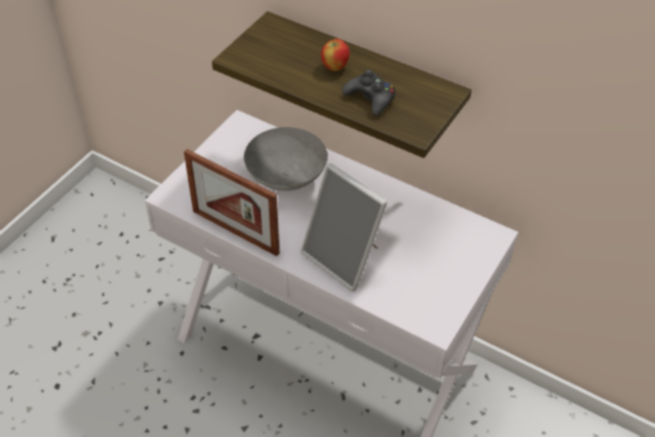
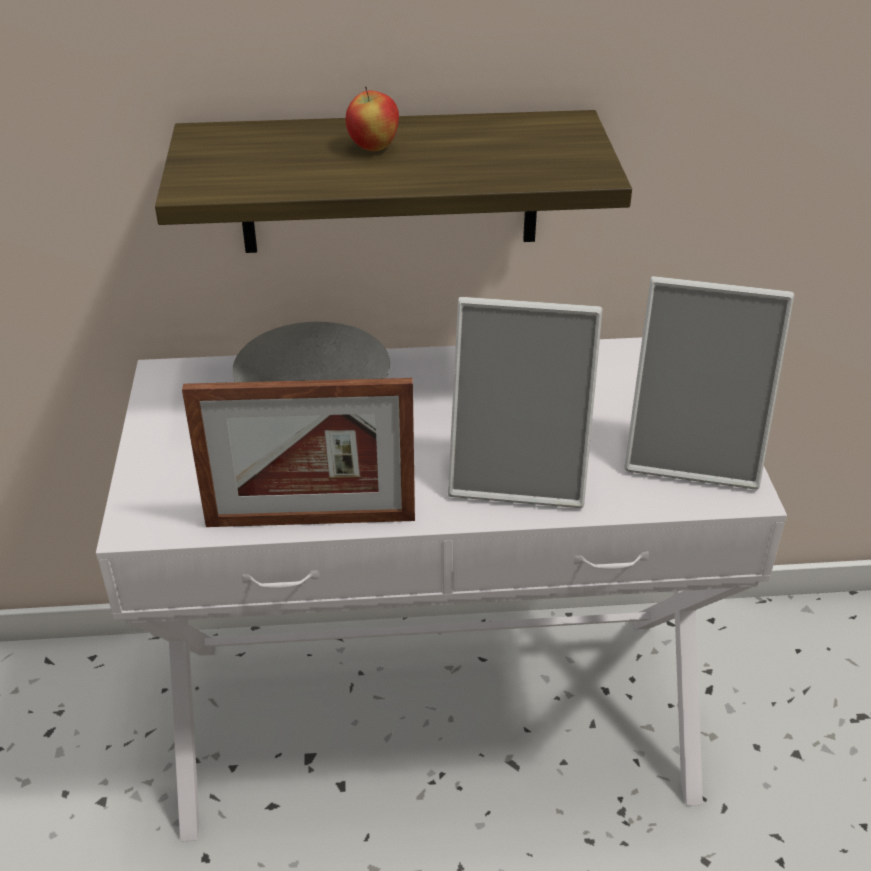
camera: 35 degrees left, 10 degrees down
(370, 98) = (475, 162): black game controller -> none
(437, 294) = (694, 452): none -> picture frame

